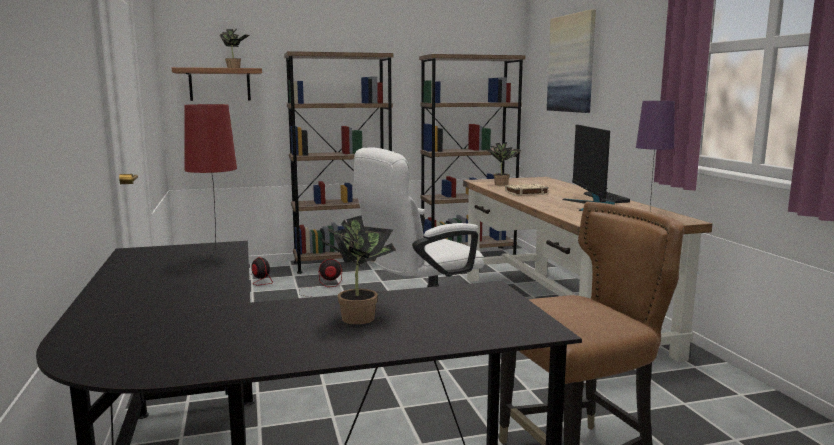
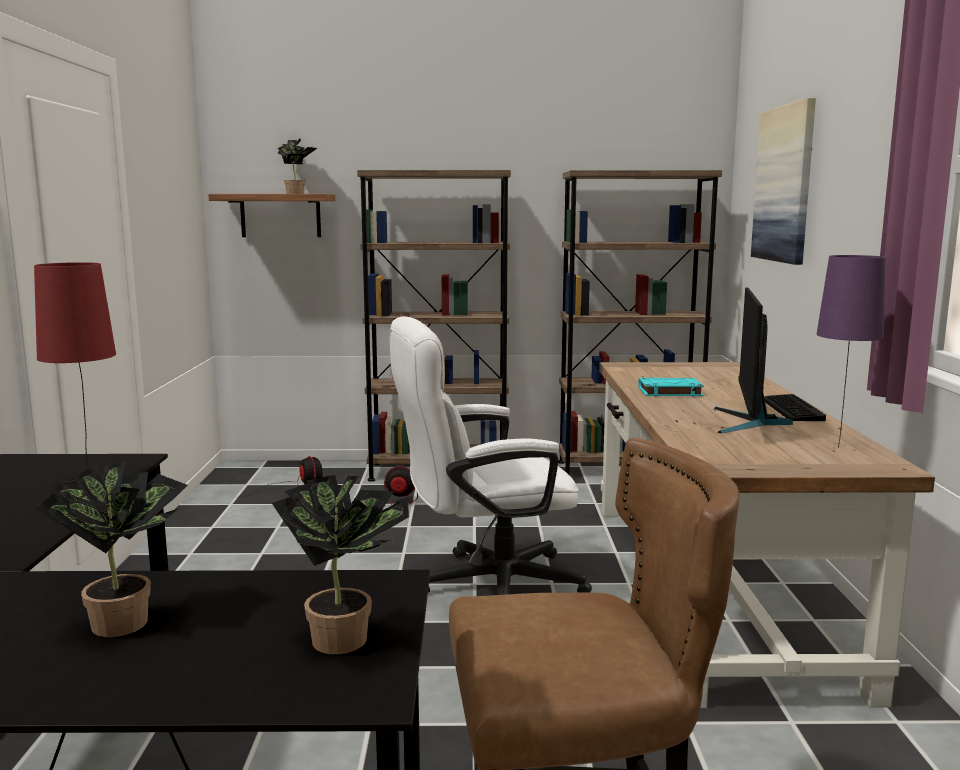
camera: 15 degrees right, 0 degrees up
(502, 184) = (651, 373): potted plant -> potted plant (348, 638)
(526, 193) = (669, 392): beige book -> turquoise book

